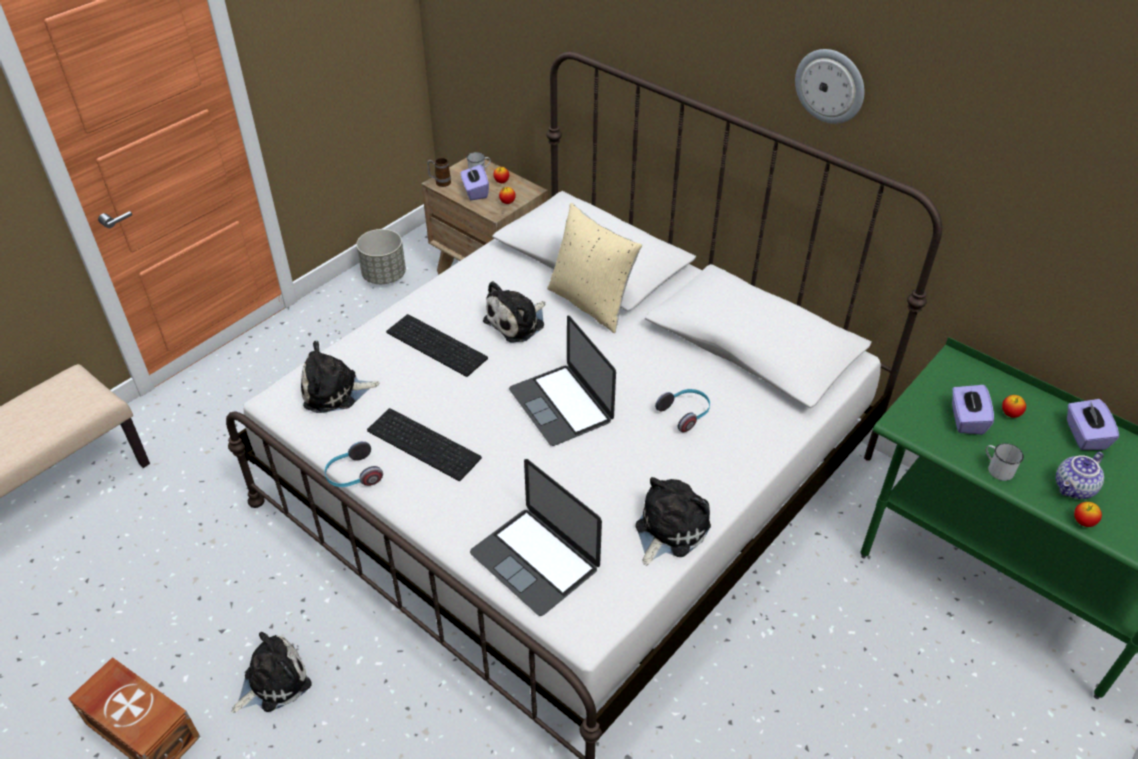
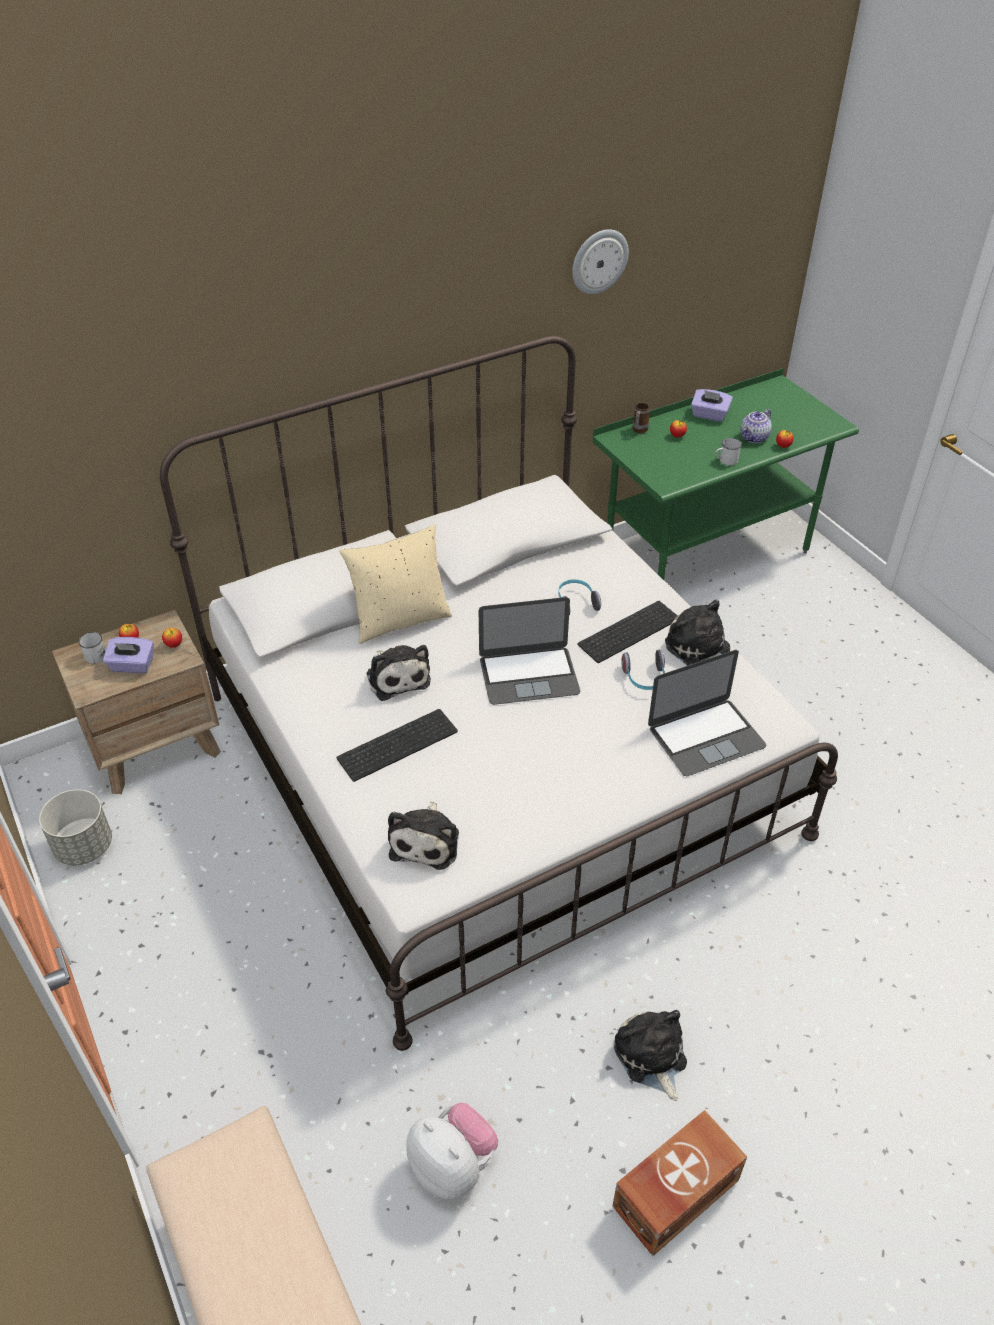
camera: 70 degrees left, 0 degrees up
(155, 565) = (453, 1166): none -> plush toy
(353, 475) = (557, 845): headphones -> headphones (644, 678)
(426, 443) = (537, 781): keyboard -> keyboard (628, 630)
(440, 182) = (89, 691): mug -> mug (638, 431)
(830, 85) = (451, 304): wall clock -> wall clock (599, 261)
(966, 419) = (674, 456): purple tissue box -> none
(1074, 489) = (754, 438): teapot -> teapot turned 60 degrees clockwise

